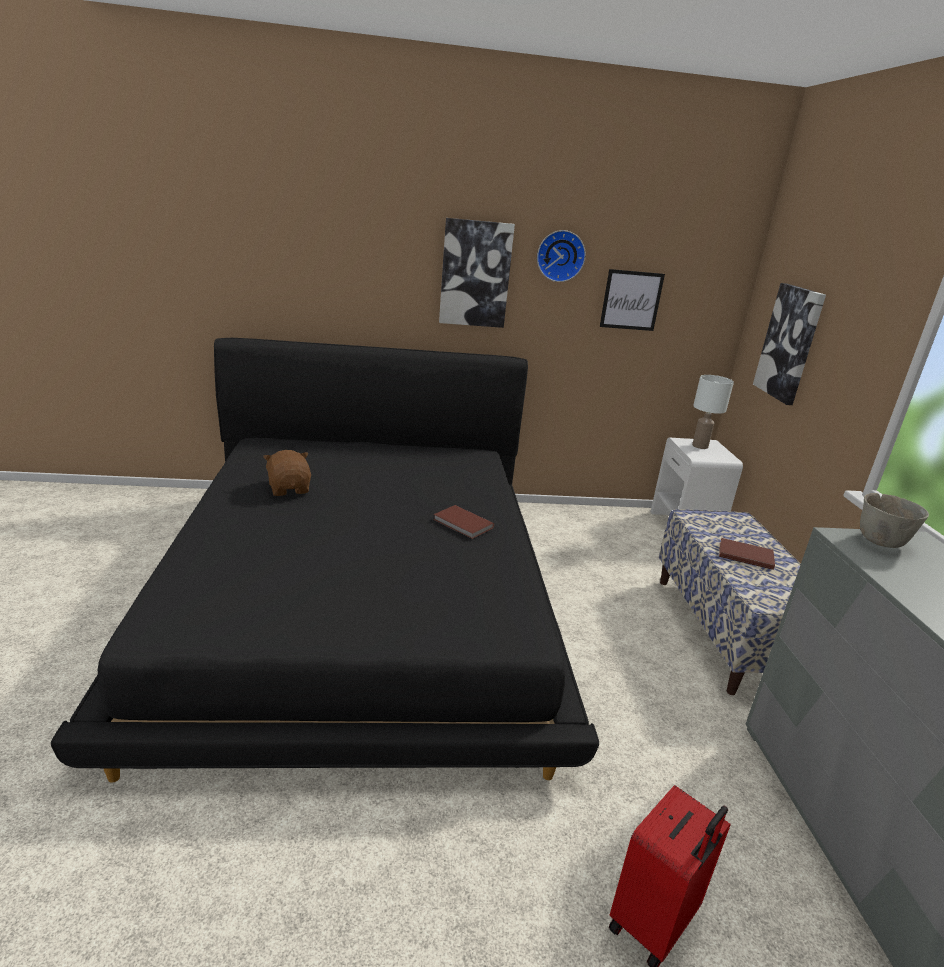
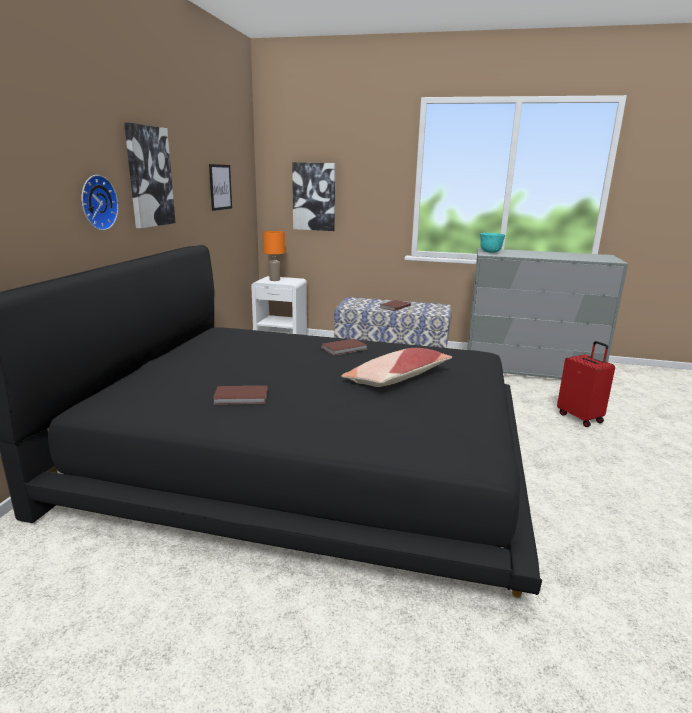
camera: 70 degrees left, 5 degrees down
(289, 489) = (242, 397): brown plush toy -> brown book
(377, 566) = (397, 378): none -> pillow
(560, 256) = (187, 155): wall clock -> wall clock (96, 202)
(699, 446) = (274, 280): white table lamp -> orange table lamp
(880, 541) = (489, 252): grey bowl -> turquoise bowl

